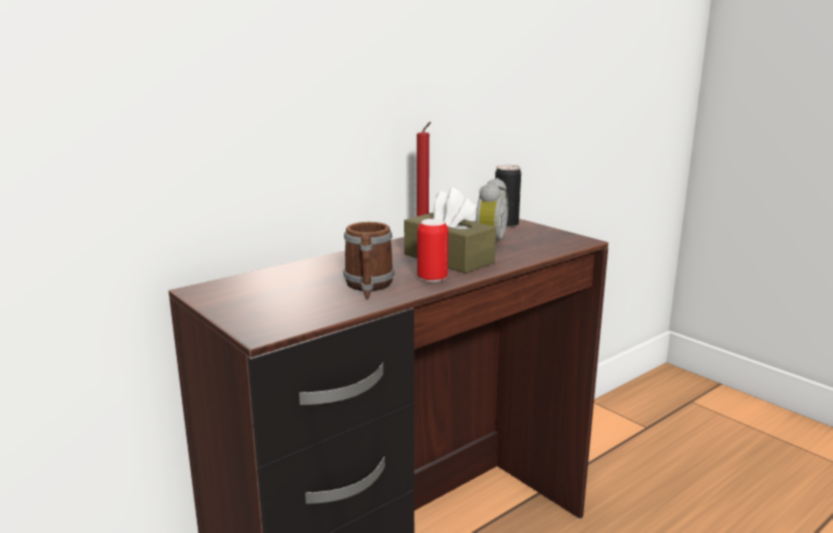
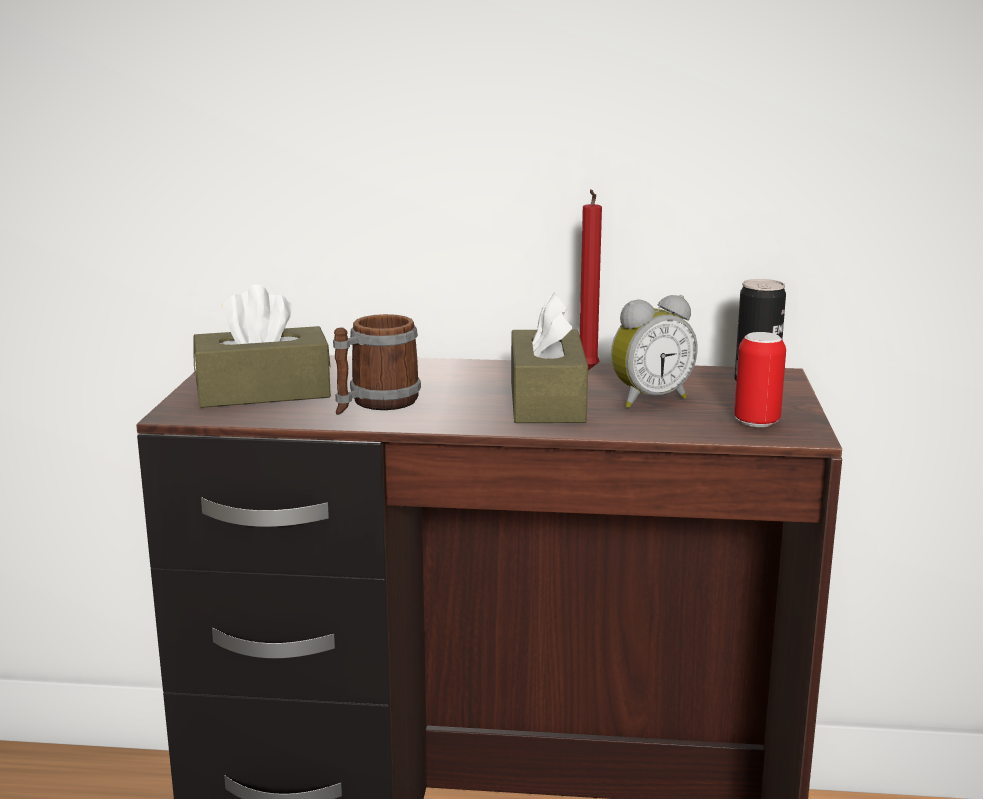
camera: 45 degrees right, 0 degrees up
(282, 302) = (263, 392): none -> brown tissue box
(432, 279) = (460, 417): can -> can (756, 422)

